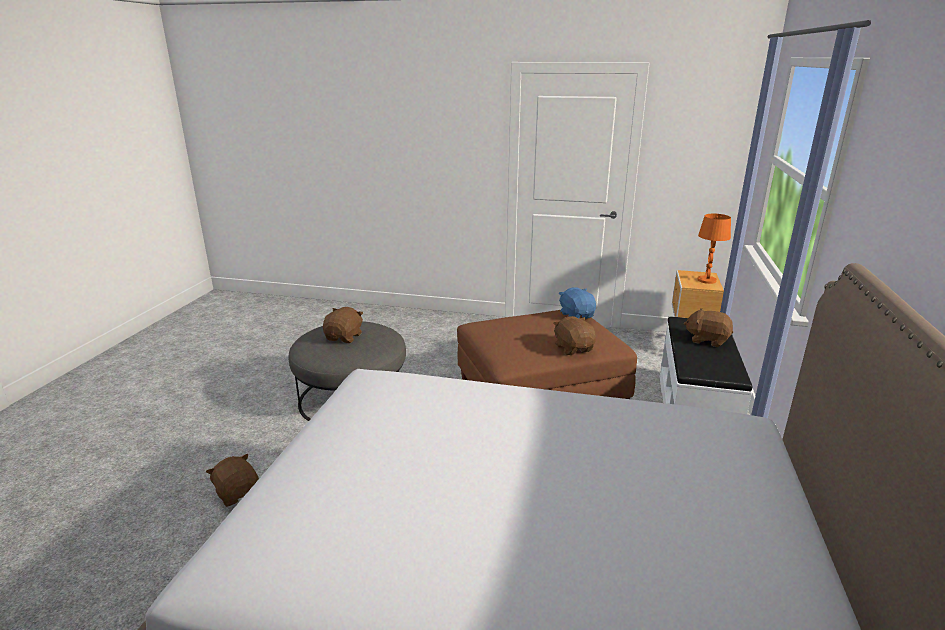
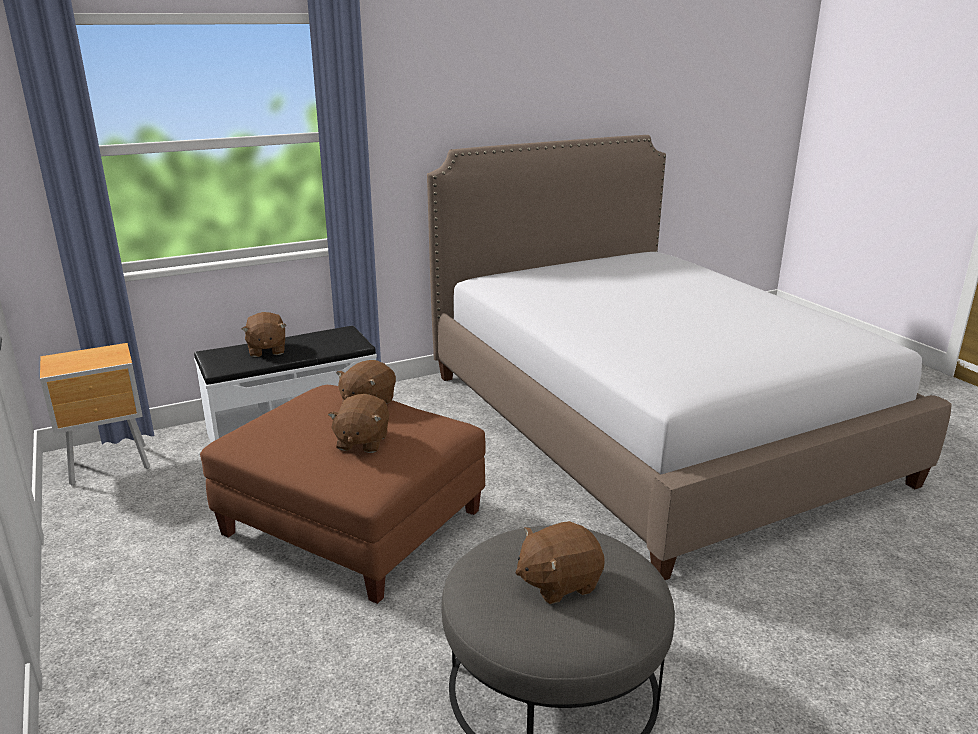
camera: 130 degrees left, 0 degrees up
(238, 493) = (814, 627): brown plush toy -> brown plush toy (362, 442)
(576, 315) = (248, 433): blue plush toy -> none
(707, 280) = (87, 355): orange table lamp -> none

